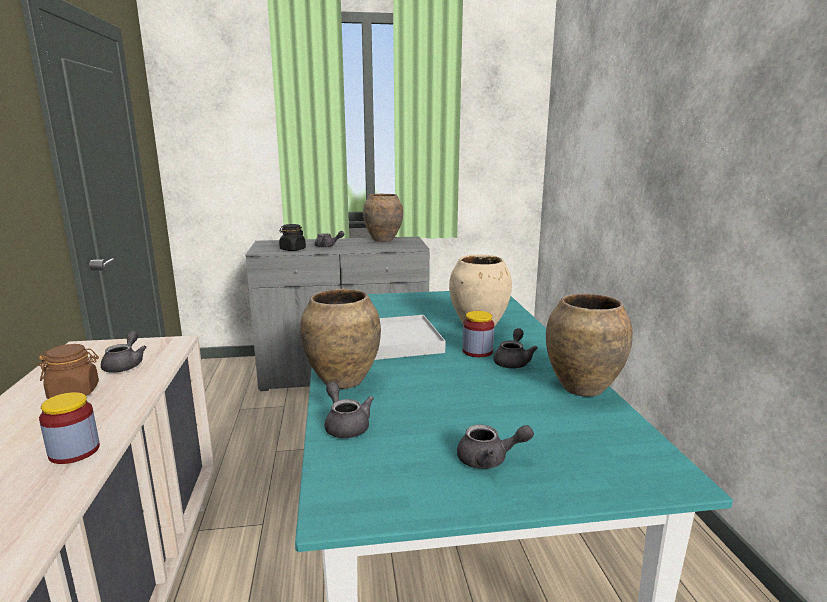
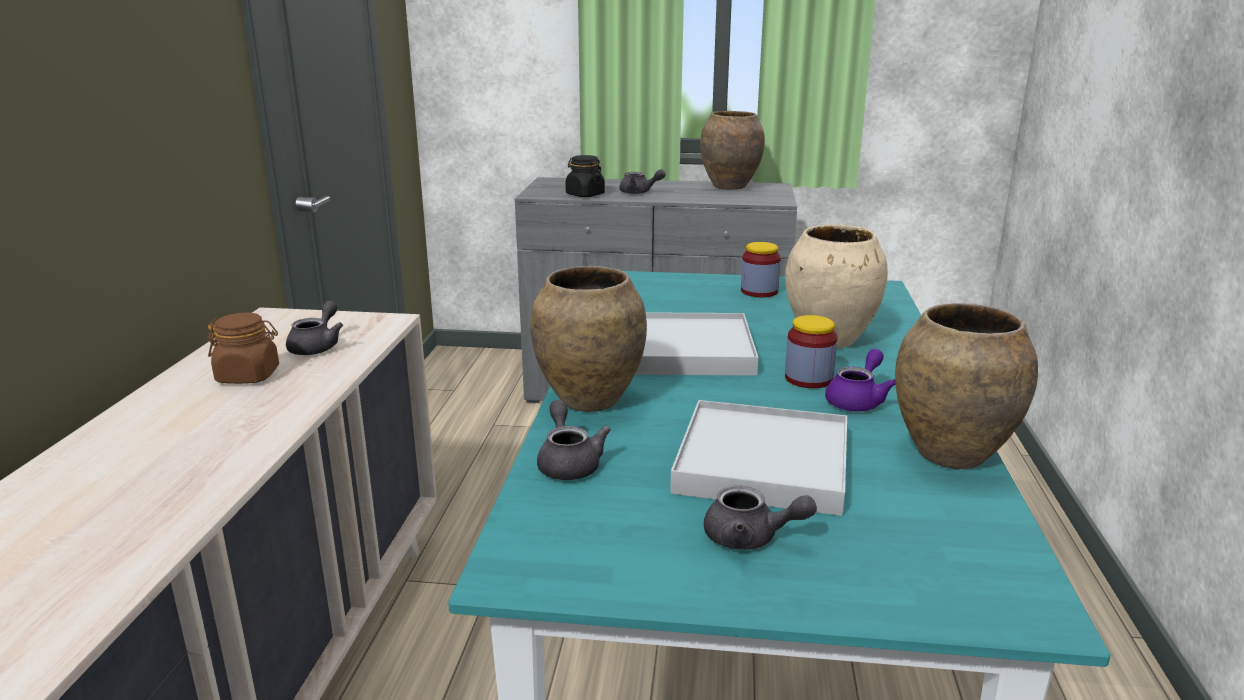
camera: 15 degrees right, 5 degrees up
(74, 451) = (229, 450): jar -> jar (759, 291)
(474, 408) = (762, 463): none -> white tray
(513, 361) = (858, 400): grey teapot -> purple teapot

